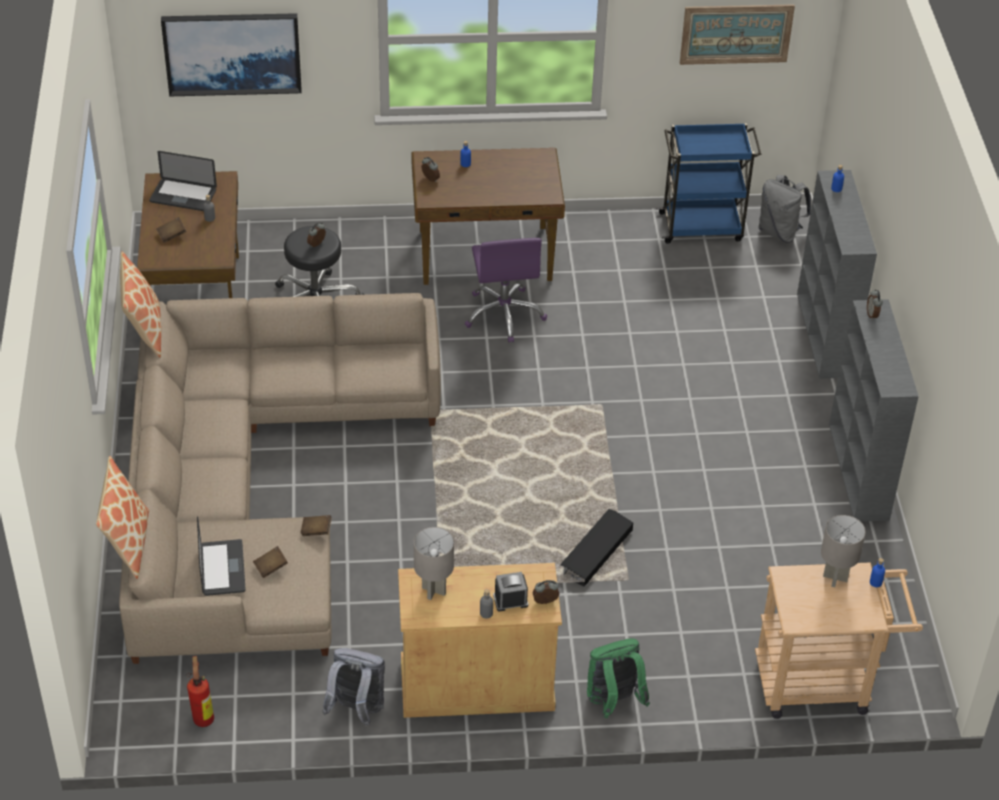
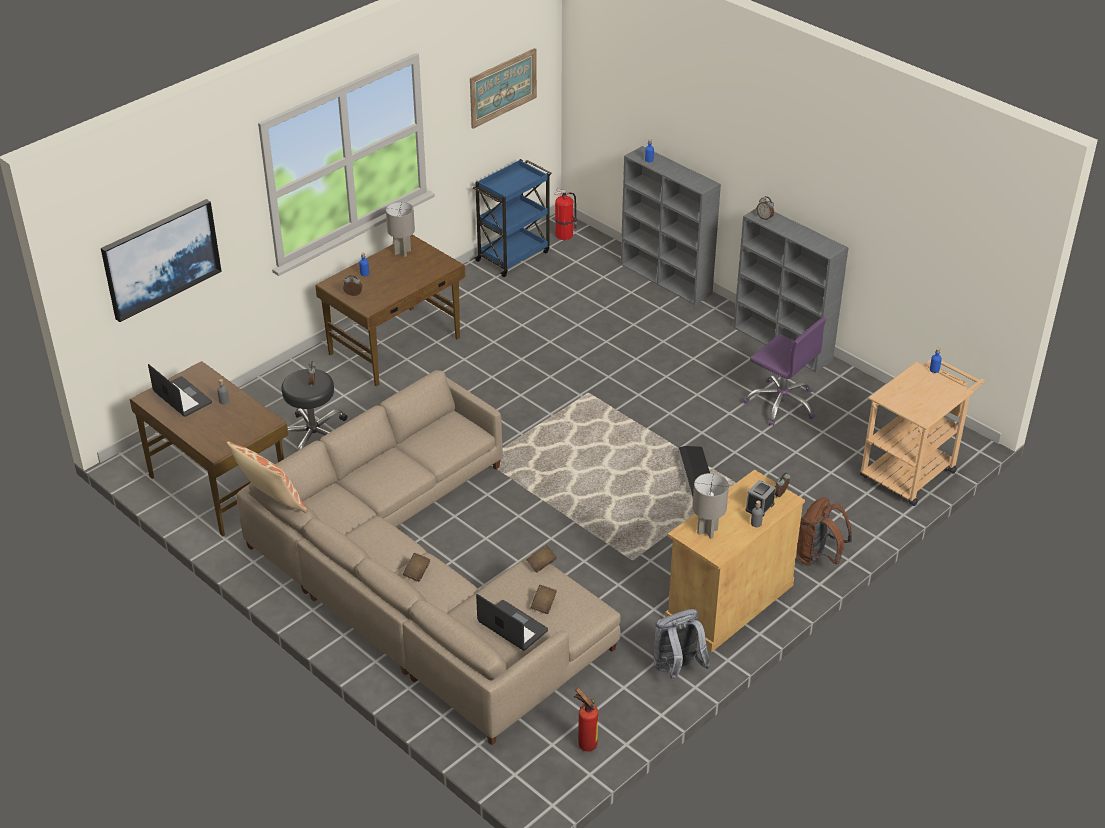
camera: 40 degrees left, 5 degrees down
(127, 543) = (452, 642): pillow -> none
(171, 235) = (210, 427): brown book -> brown book (417, 572)
(183, 196) = (182, 398): laptop -> laptop turned 105 degrees counterclockwise
(504, 314) = (455, 374): purple office chair -> purple office chair (781, 403)
(613, 702) = (818, 557): green backpack -> brown backpack
(779, 232) = (565, 235): grey backpack -> fire extinguisher
(835, 578) = (911, 381): grey table lamp -> grey table lamp (402, 252)

